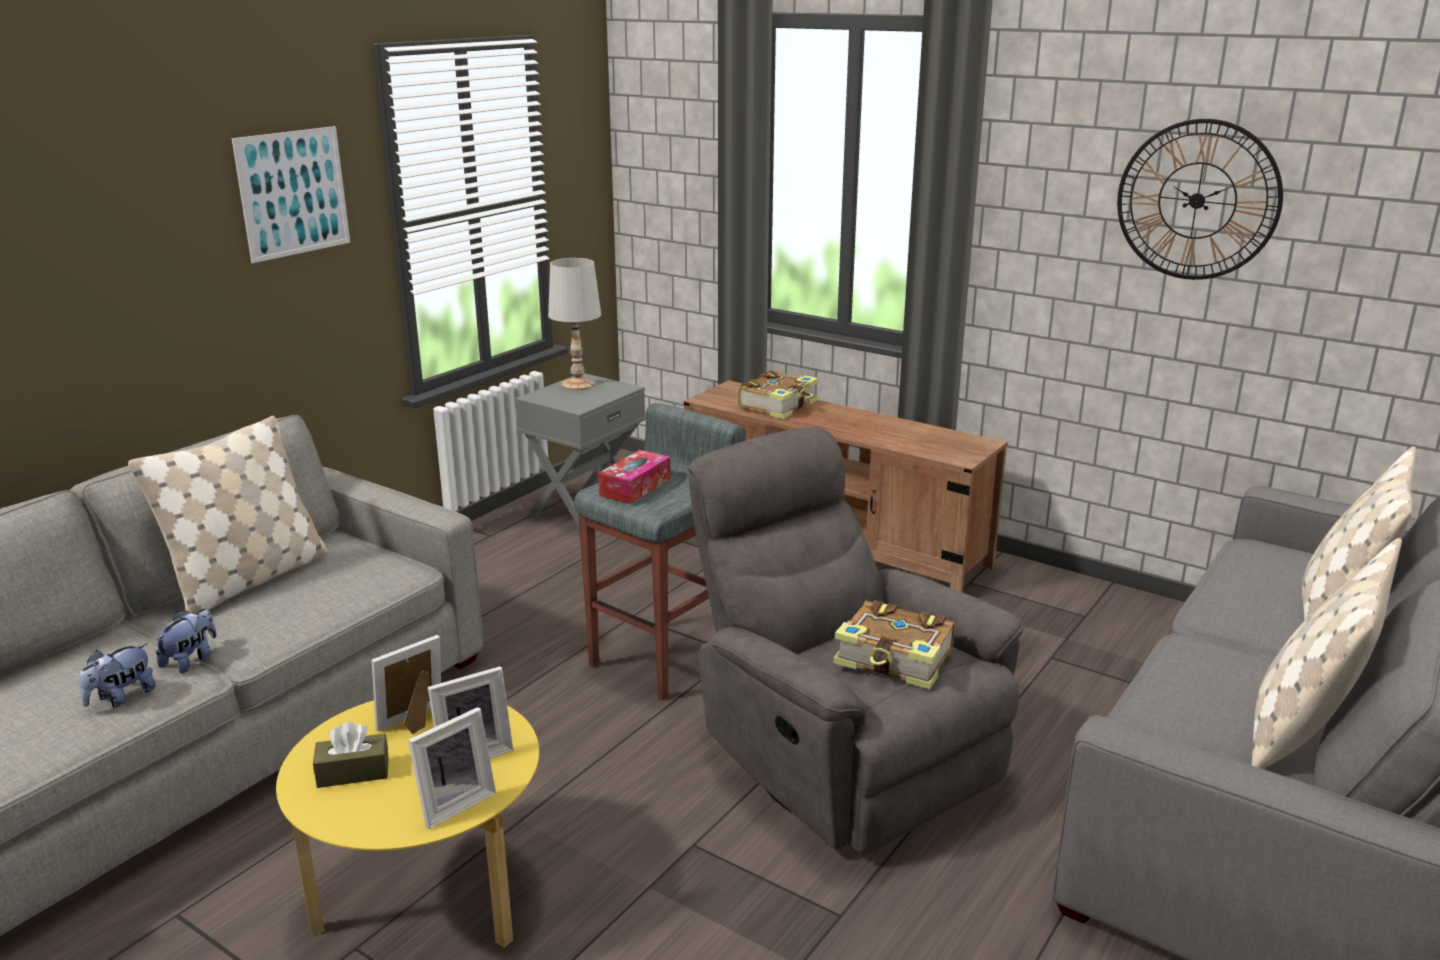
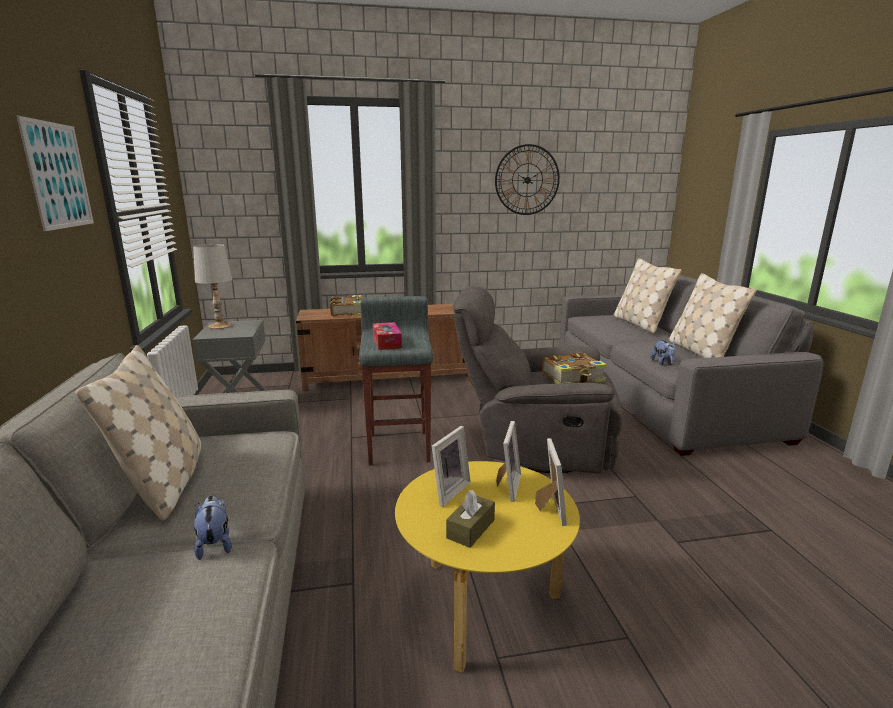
camera: 45 degrees left, 5 degrees down
(121, 698) = (211, 592): plush toy -> plush toy (663, 363)
(415, 722) = (447, 491): picture frame -> picture frame turned 150 degrees counterclockwise

